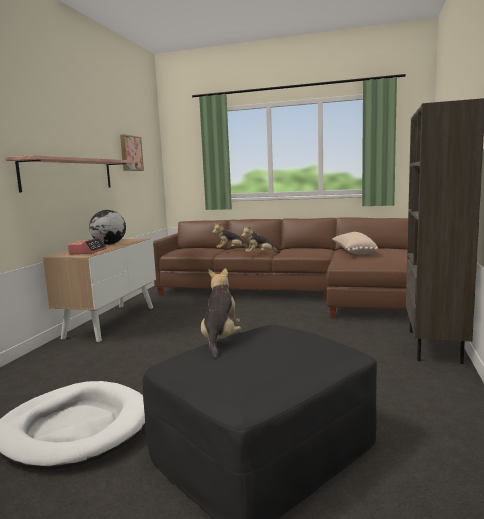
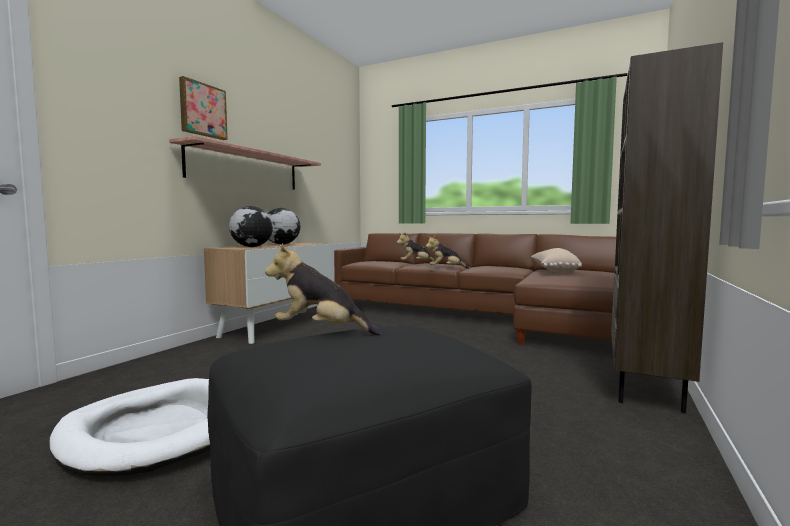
camera: 10 degrees right, 5 degrees down
(88, 251) = (251, 247): alarm clock -> globe
(130, 153) = (322, 159): picture -> picture (202, 110)
(220, 339) = (321, 331): plush toy -> plush toy turned 90 degrees counterclockwise

